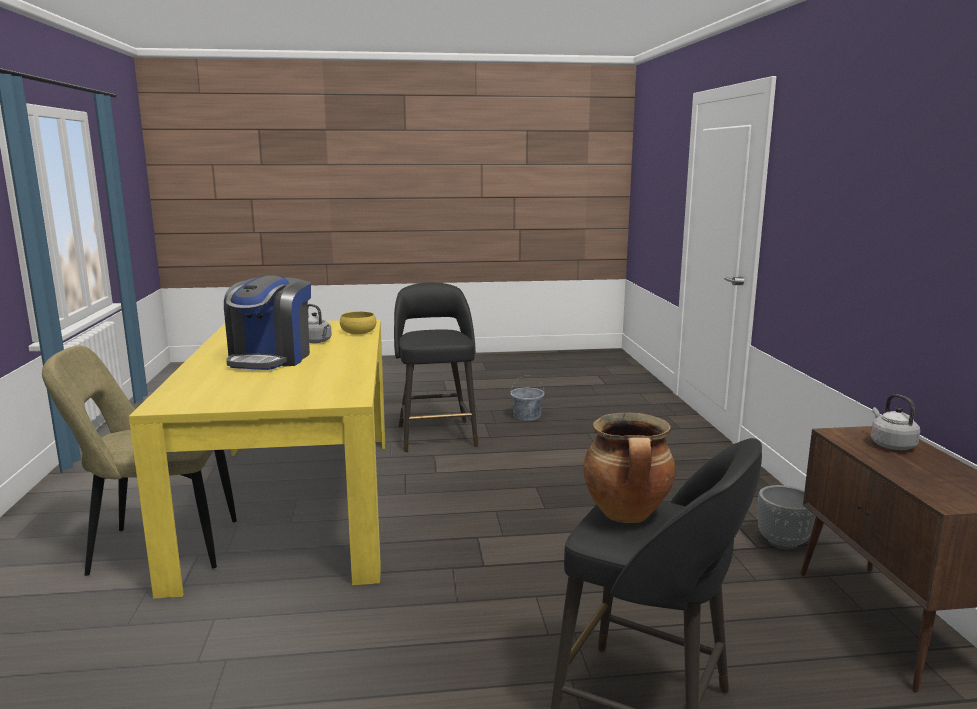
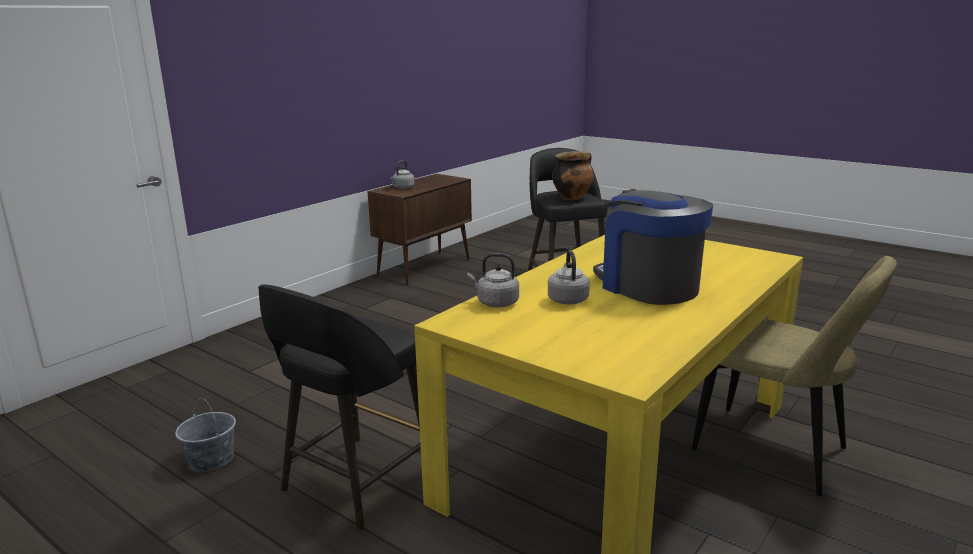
camera: 135 degrees left, 5 degrees up
(271, 359) = (647, 286): coffee machine -> coffee machine turned 90 degrees counterclockwise
(358, 332) = (495, 303): yellow bowl -> grey kettle
(782, 543) = (375, 294): grey planter -> none

